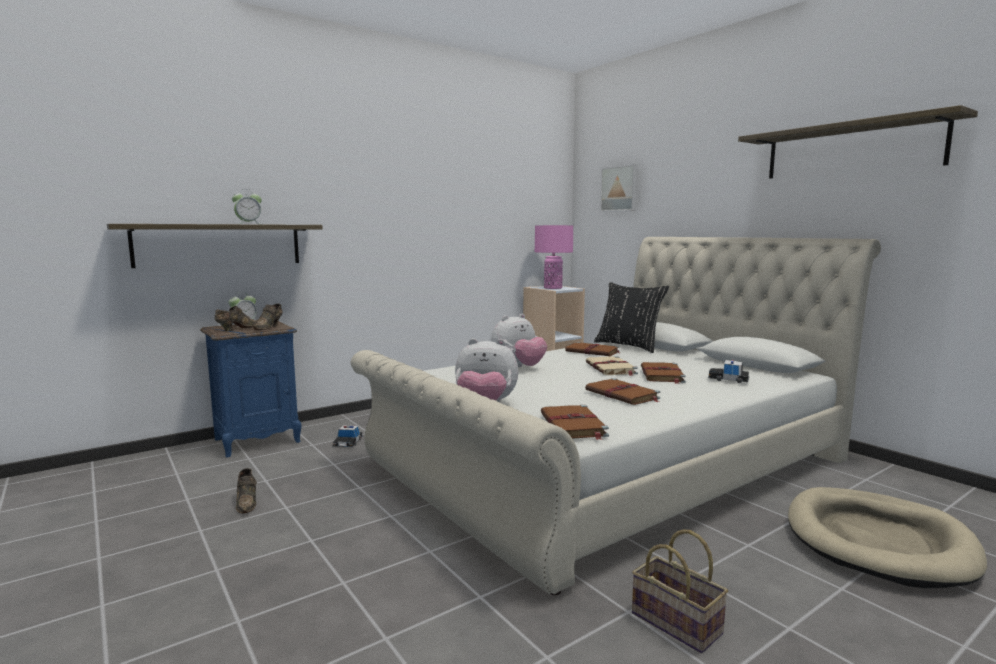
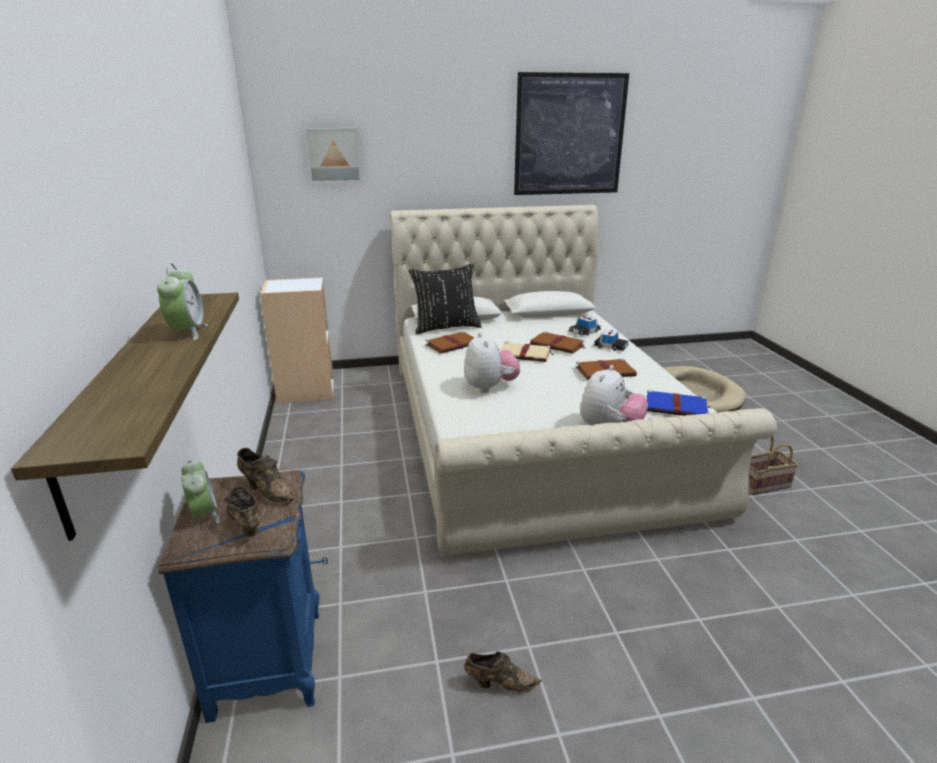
camera: 65 degrees left, 15 degrees up
(348, 442) = (361, 569): toy car -> toy car (610, 346)
(552, 288) = (295, 285): pink table lamp -> none
(573, 425) = (677, 407): brown book -> blue book
(851, 150) = (569, 135): shelf -> picture

